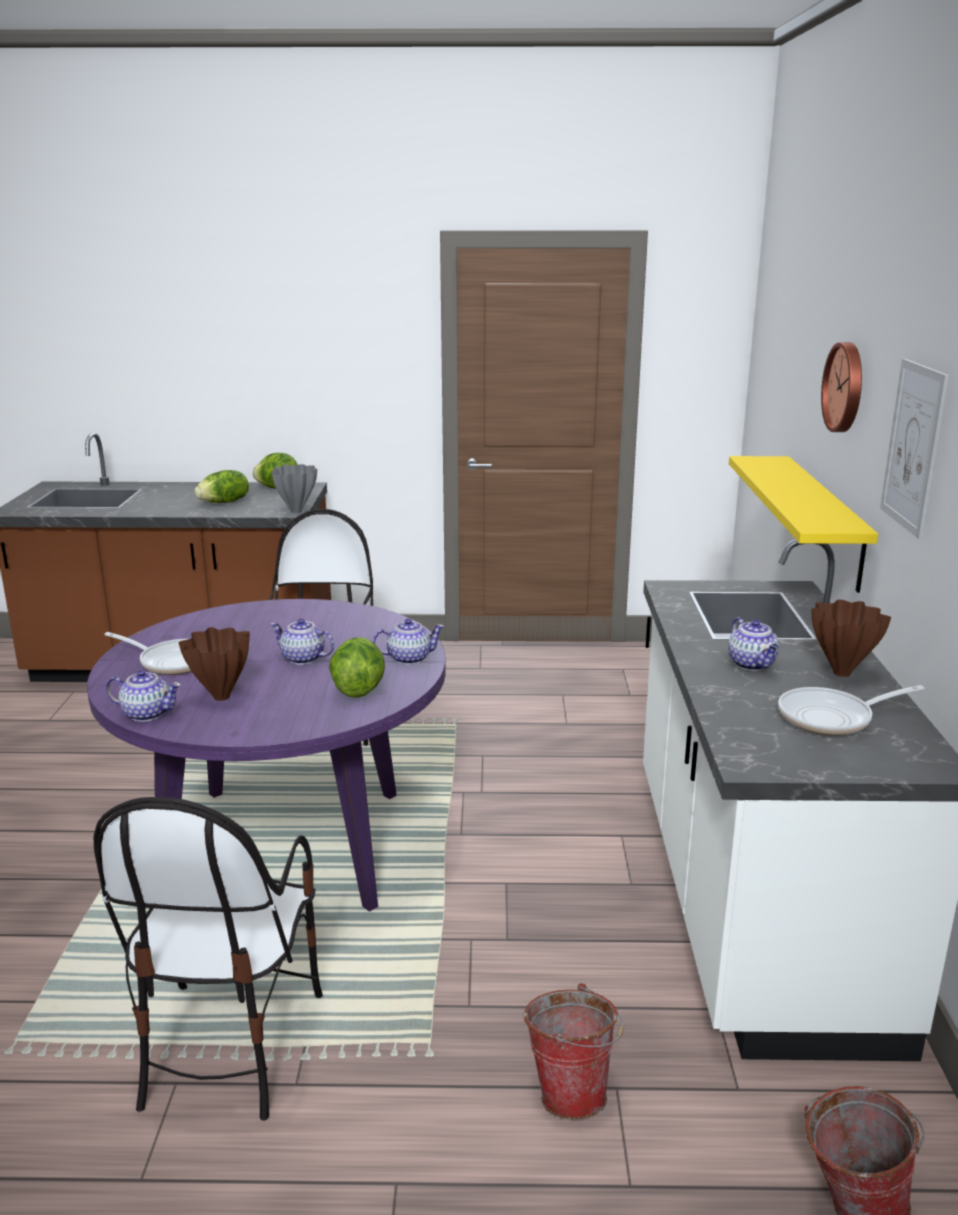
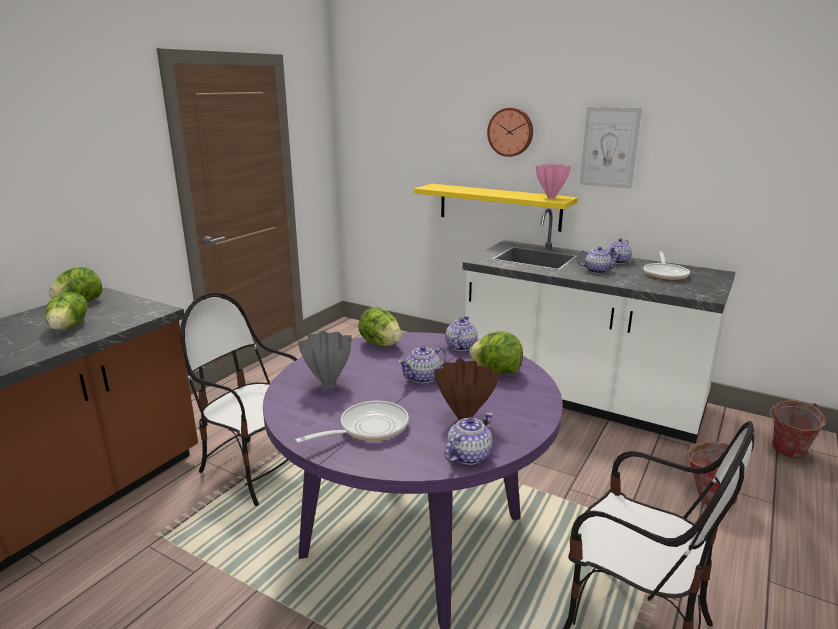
camera: 60 degrees left, 0 degrees up
(297, 511) = (161, 308): grey vase -> grey vase (328, 384)
(370, 621) = (380, 344): none -> lettuce
(828, 520) = (551, 197): none -> pink vase
(842, 672) = (618, 261): brown vase -> teapot

